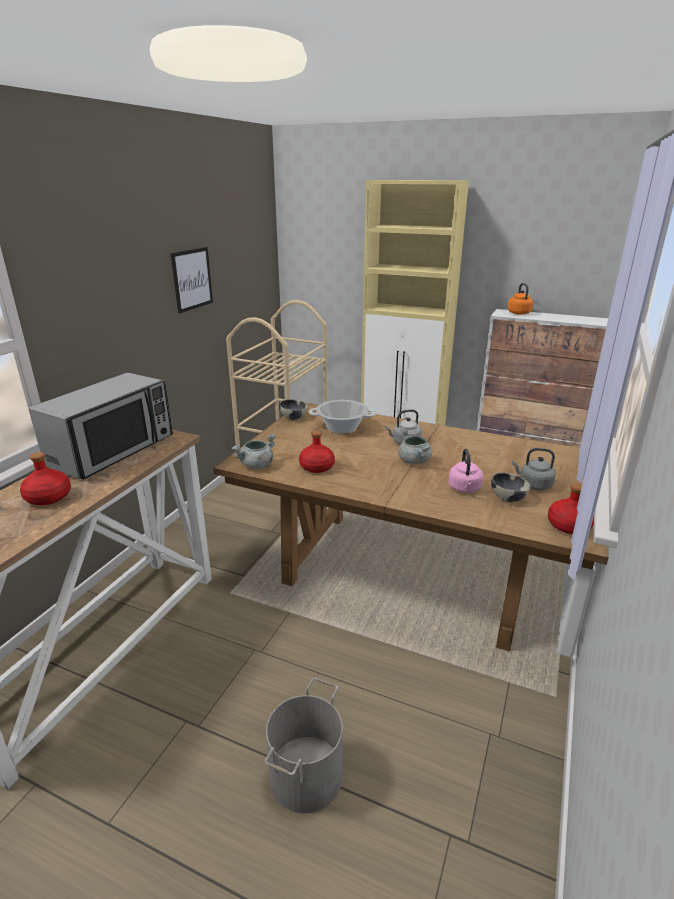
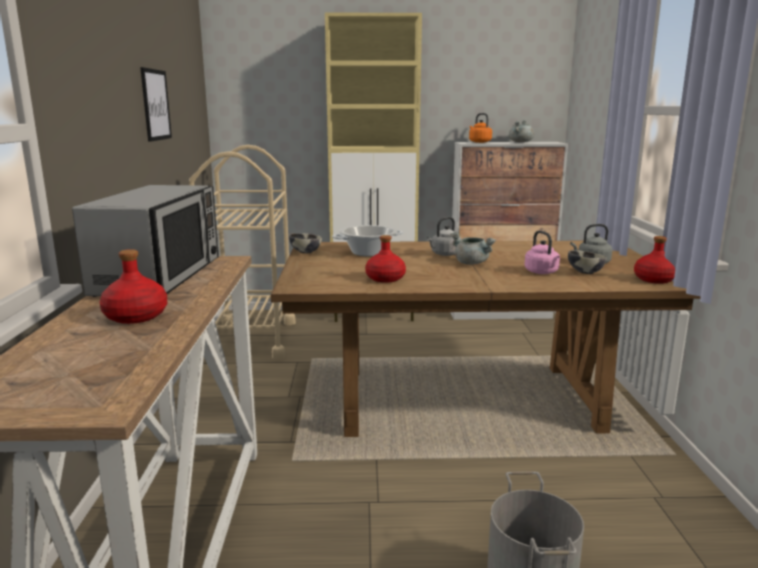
camera: 25 degrees left, 10 degrees down
(256, 465) = (319, 286): grey cooking pot -> grey cooking pot (520, 142)

